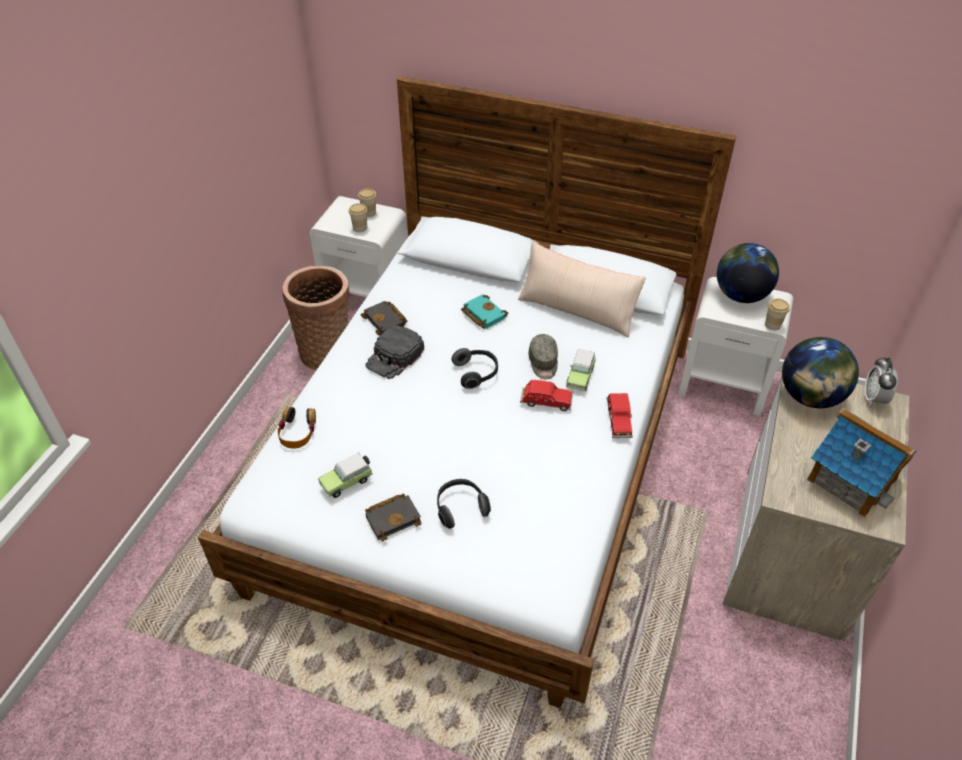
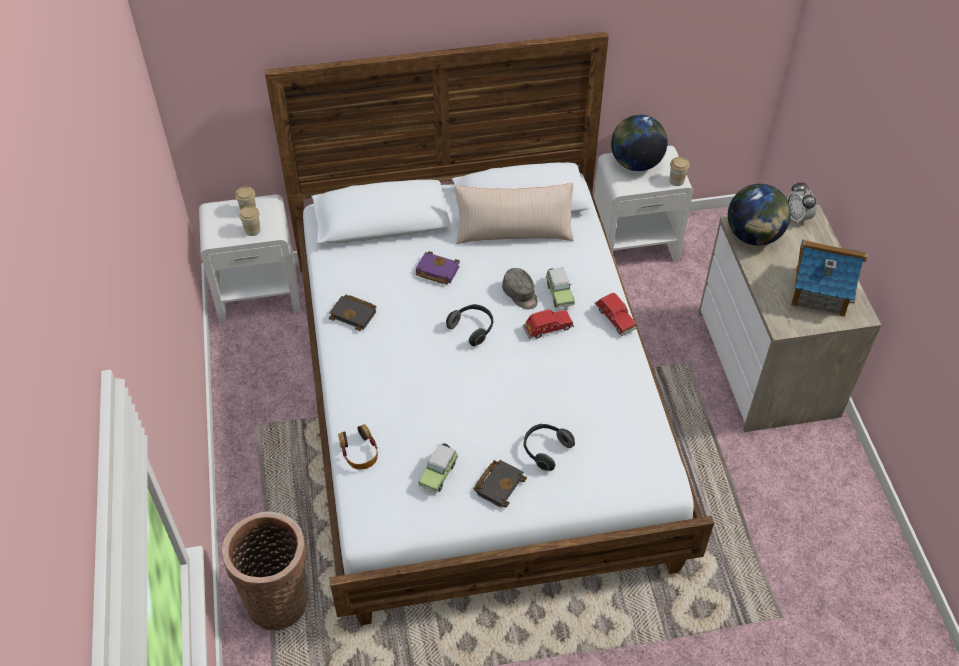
camera: 30 degrees left, 5 degrees up
(326, 351) = (260, 366): basket -> basket (278, 598)
(395, 356) = (390, 344): black cap -> none
(482, 314) = (436, 271): turquoise book -> purple book

